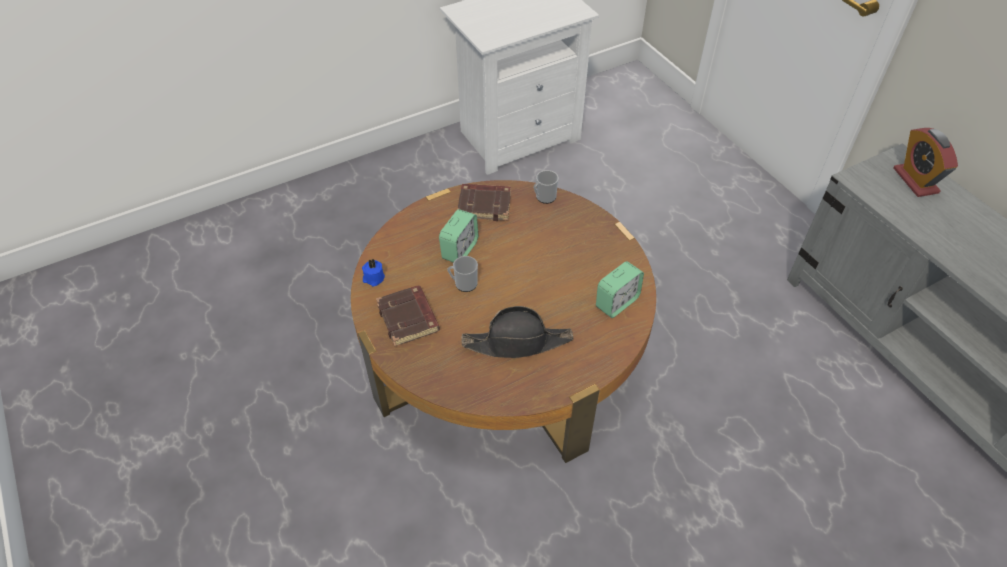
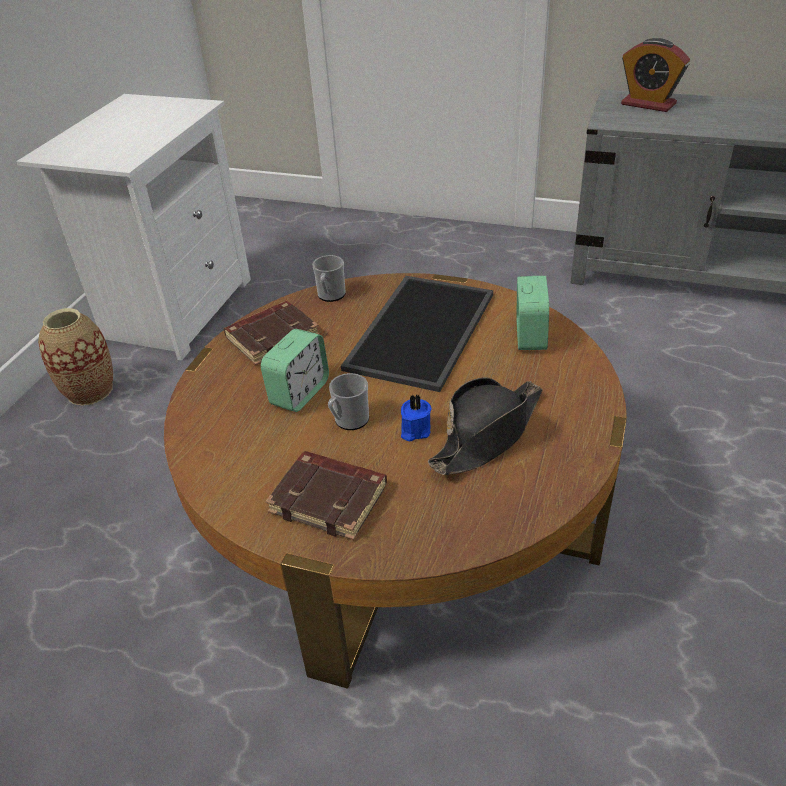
camera: 40 degrees left, 10 degrees down
(373, 278) = (224, 489): blue candle -> blue candle (414, 430)
(425, 164) = (90, 391): none -> vase
(459, 250) = (299, 393): alarm clock -> alarm clock turned 45 degrees clockwise
(563, 254) = (419, 329): none -> tray

